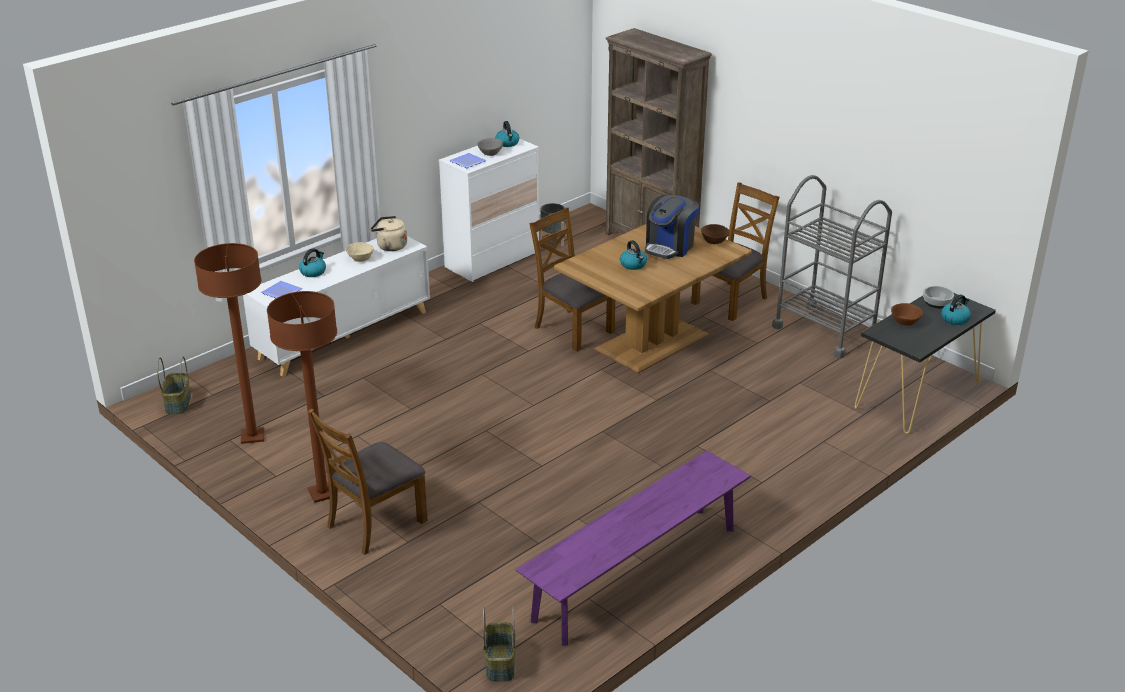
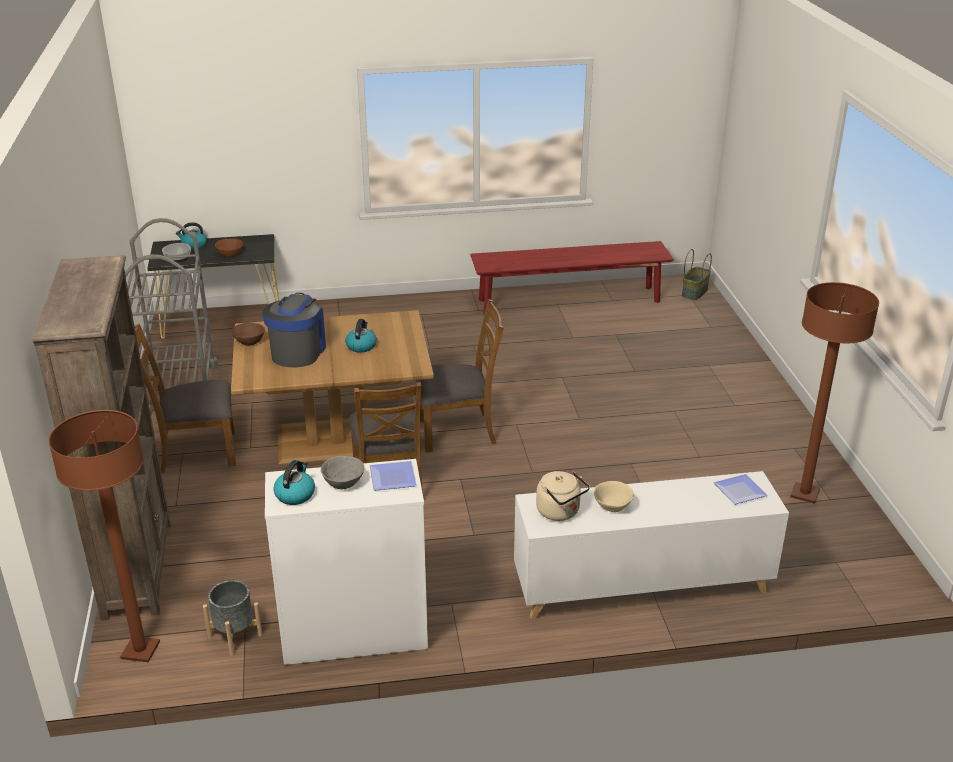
camera: 145 degrees left, 0 degrees up
(177, 403) = (881, 566): basket -> none
(313, 272) = (684, 508): kettle -> none
(322, 493) = (758, 419): brown floor lamp -> brown floor lamp (140, 650)
(375, 523) = (726, 384): brown chair -> brown chair (457, 431)
(636, 573) = (569, 301): purple bench -> red bench
(670, 247) = (298, 351): coffee machine -> coffee machine turned 60 degrees counterclockwise

